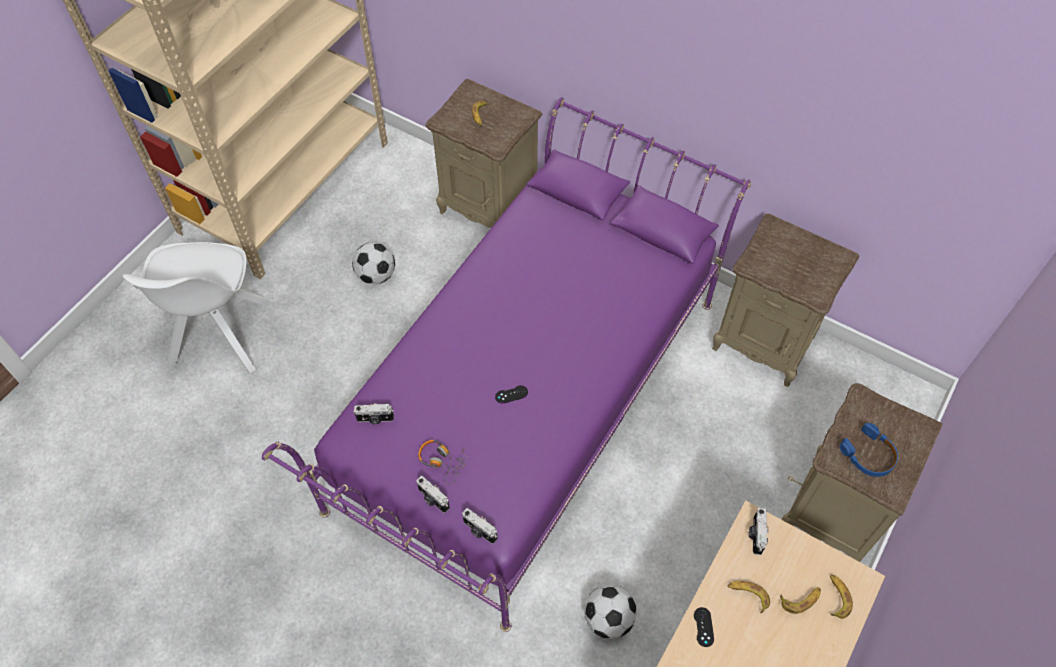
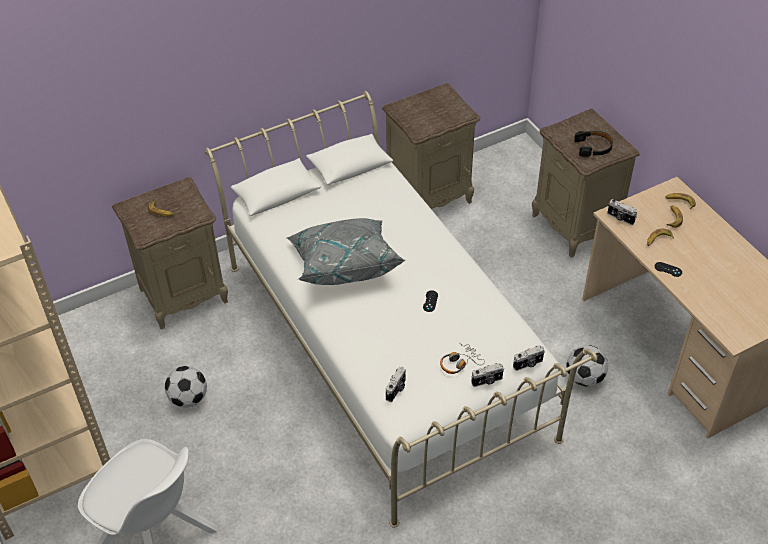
camera: 60 degrees left, 10 degrees down
(514, 293) = (344, 264): none -> grey pillow
(527, 403) = (384, 349): purple bed -> white bed
(869, 455) = (593, 147): blue headphones -> black headphones

